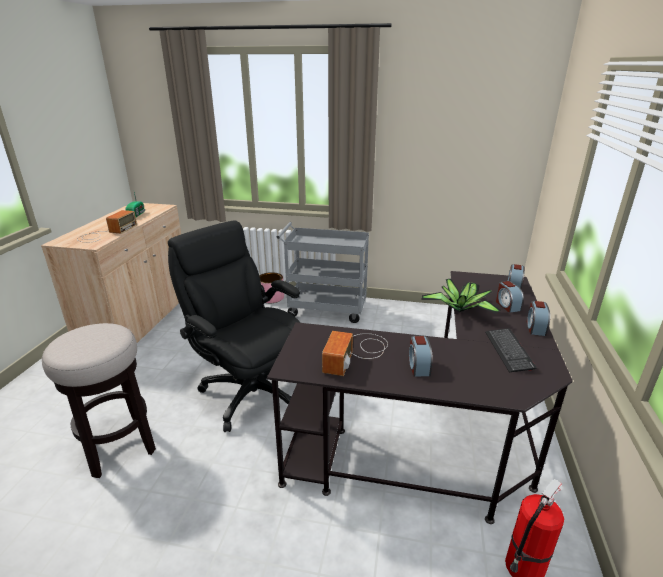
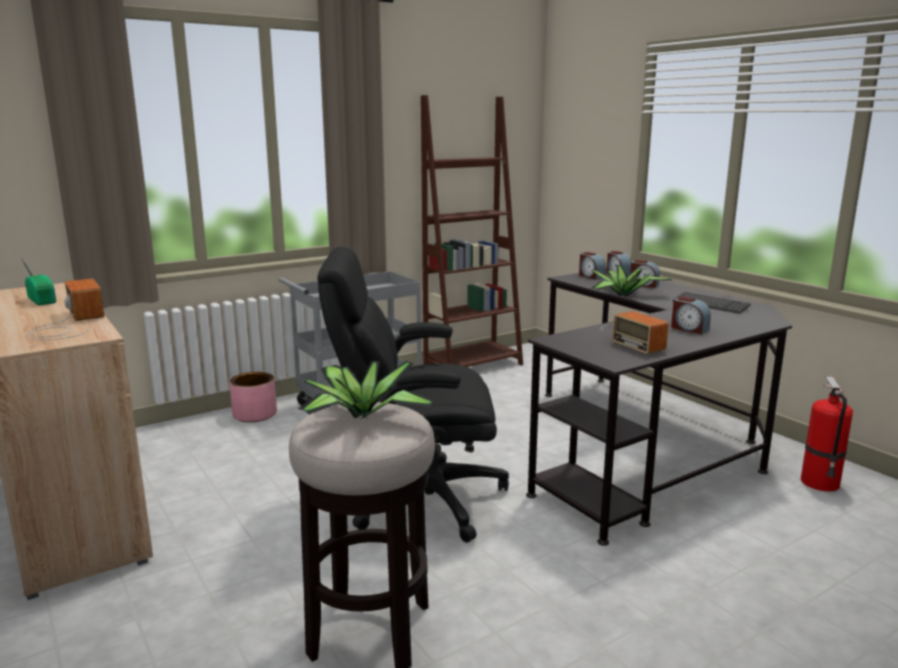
camera: 45 degrees left, 10 degrees down
(92, 337) = (360, 417): none -> potted plant
(433, 314) = (473, 365): none -> brown bookcase
(535, 327) = (691, 290): alarm clock -> alarm clock (591, 276)

